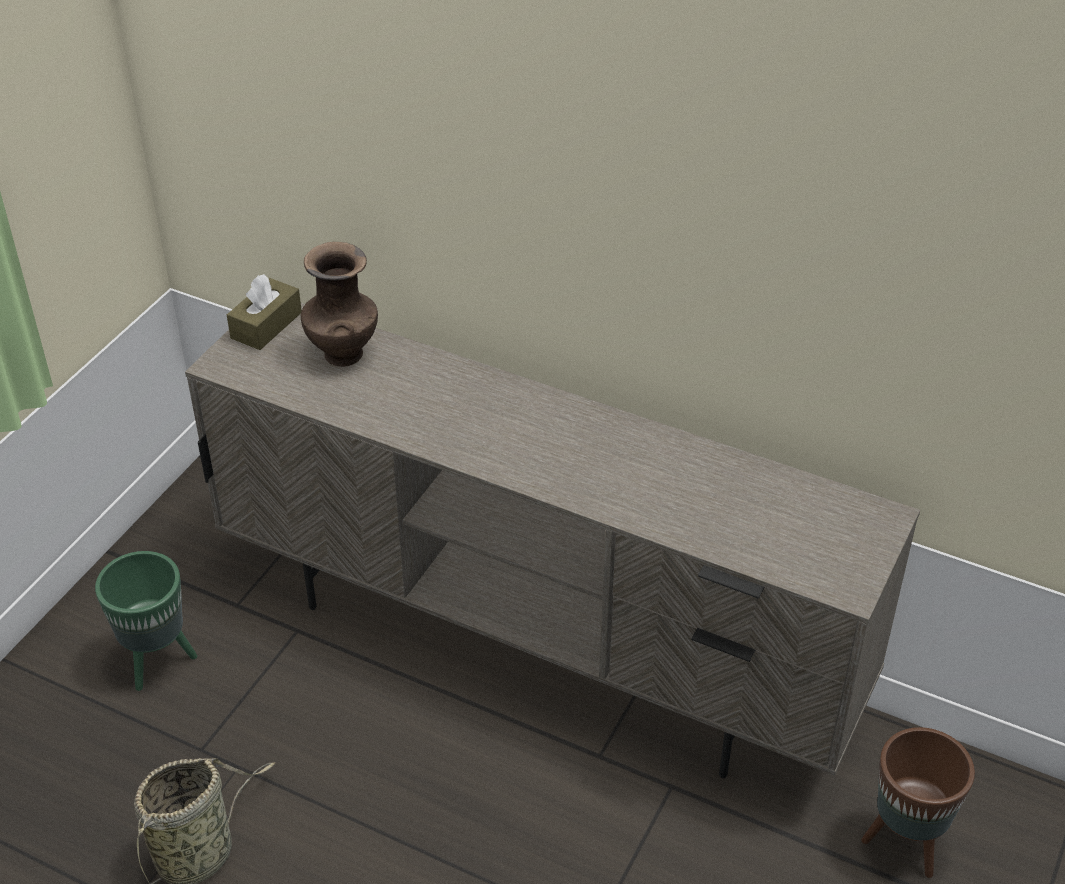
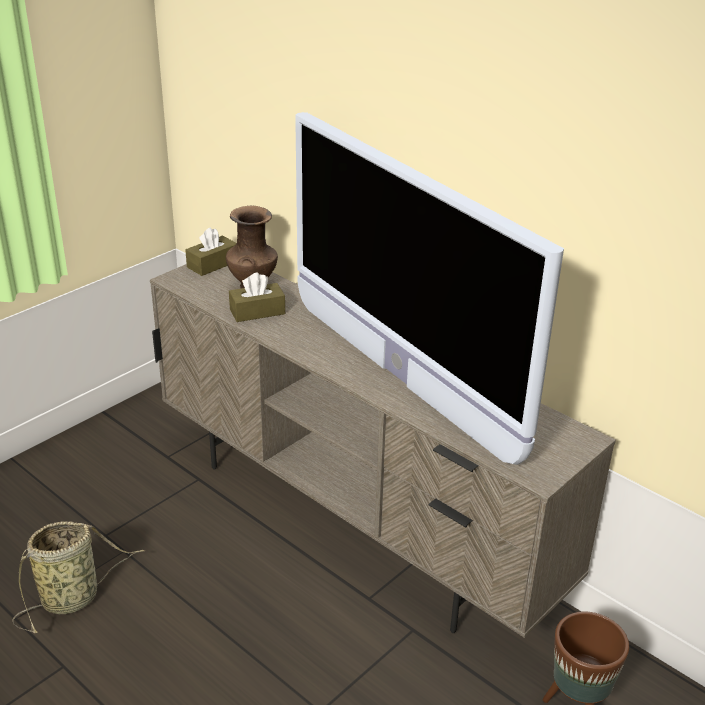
camera: 15 degrees right, 10 degrees down
(158, 661) = (103, 478): green planter -> none
(370, 399) = (257, 311): none -> brown tissue box
(613, 470) = (400, 377): none -> television

